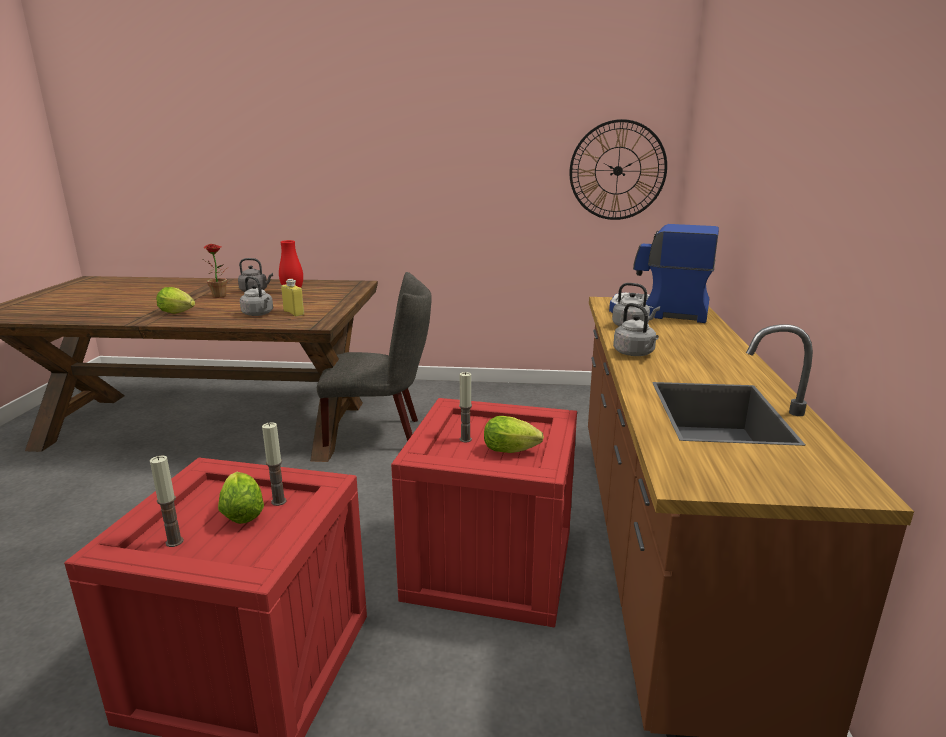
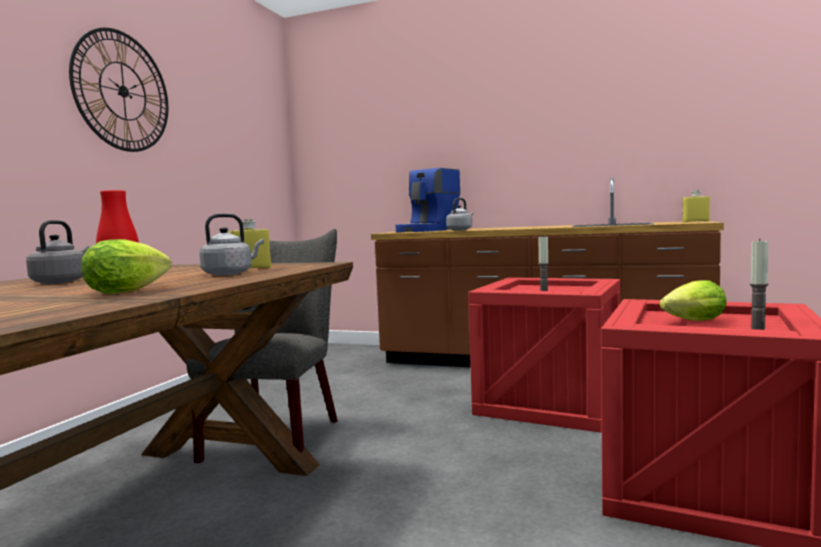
camera: 75 degrees left, 15 degrees down
(221, 296) = (52, 288): potted plant -> none
(278, 501) = (666, 316): candle -> none
(513, 451) = (564, 288): lettuce -> none
(617, 170) = (264, 154): wall clock -> wall clock (123, 91)
(635, 354) = (519, 228): grey kettle -> none
(790, 486) = (695, 221): none -> yellow bottle

